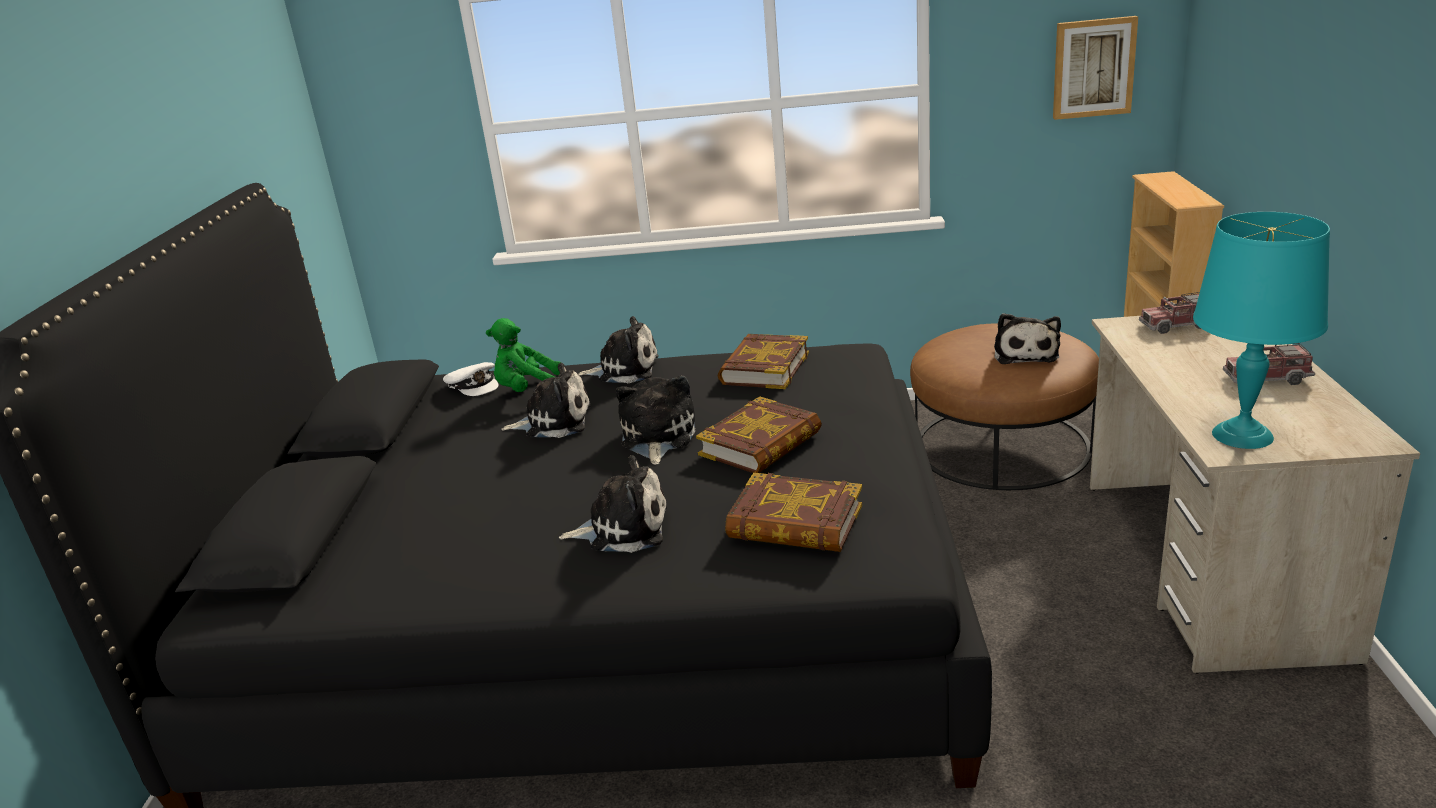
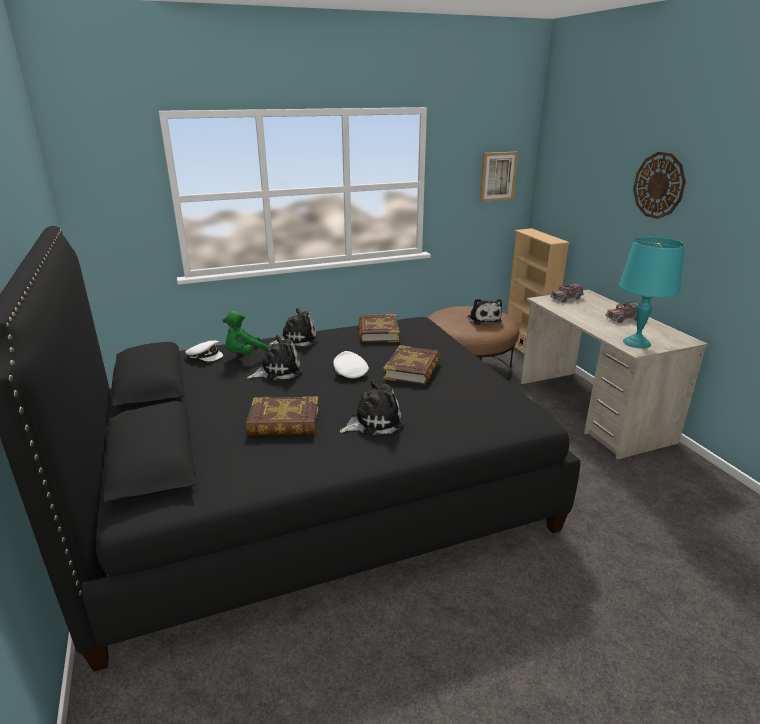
camera: 25 degrees left, 0 degrees up
(657, 438) = (350, 373): plush toy -> white cap
(795, 523) = (467, 406): book -> book (284, 422)
(1357, 93) = (659, 185): none -> wall clock

